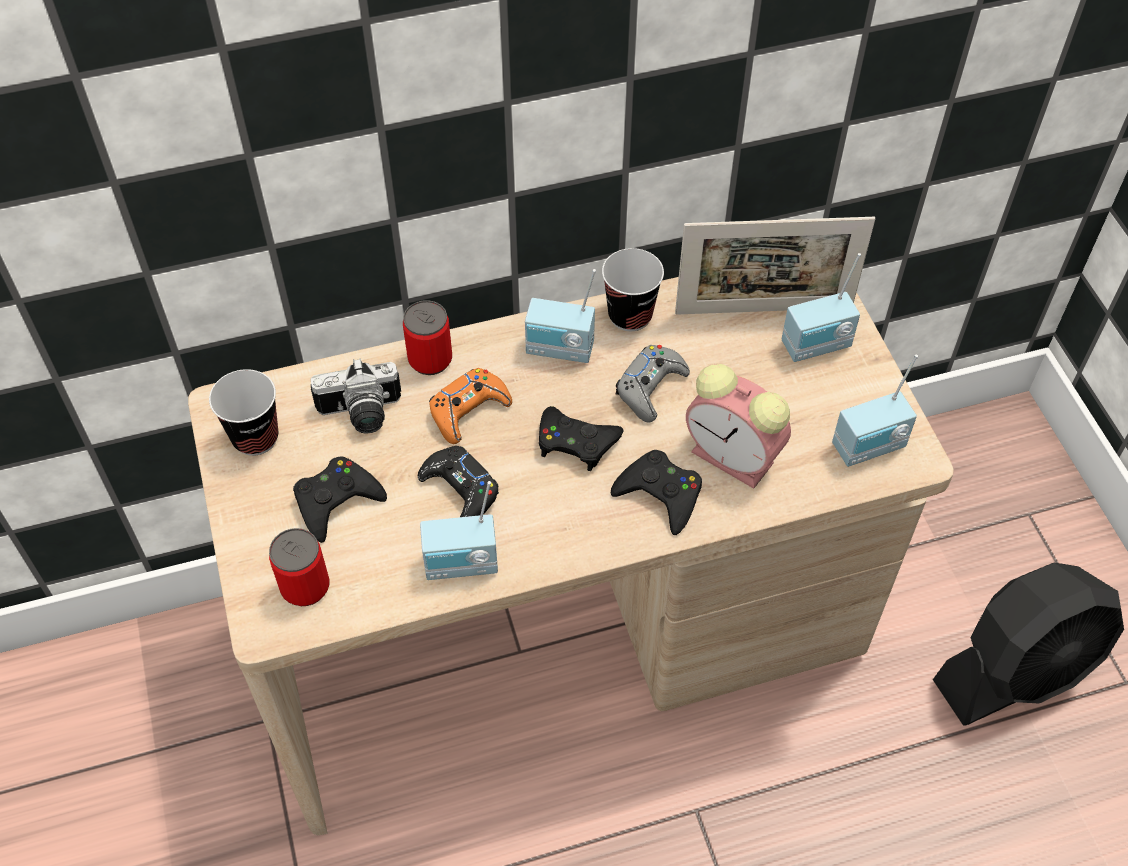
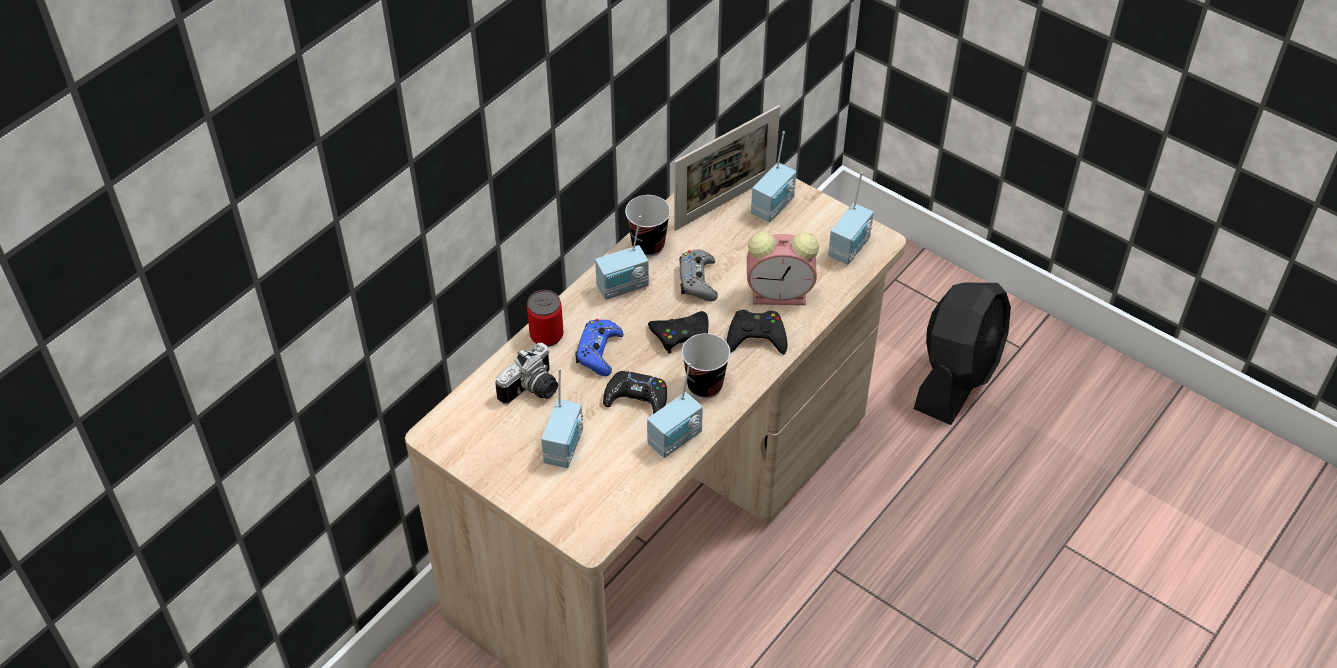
camera: 35 degrees left, 5 degrees down
(255, 437) = (476, 440): cup -> cup (705, 385)
(305, 587) = (592, 504): can -> none
(337, 501) = (566, 447): black game controller -> radio
(468, 411) = (599, 352): orange game controller -> blue game controller

